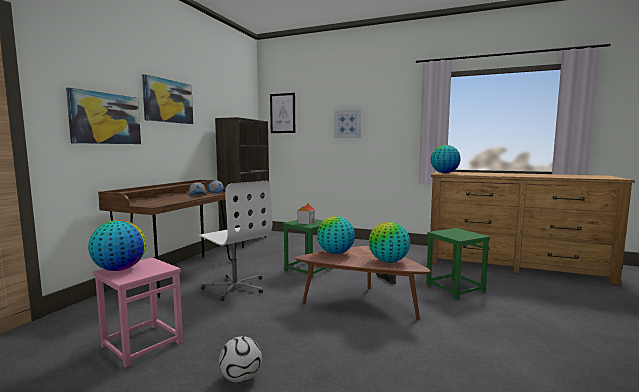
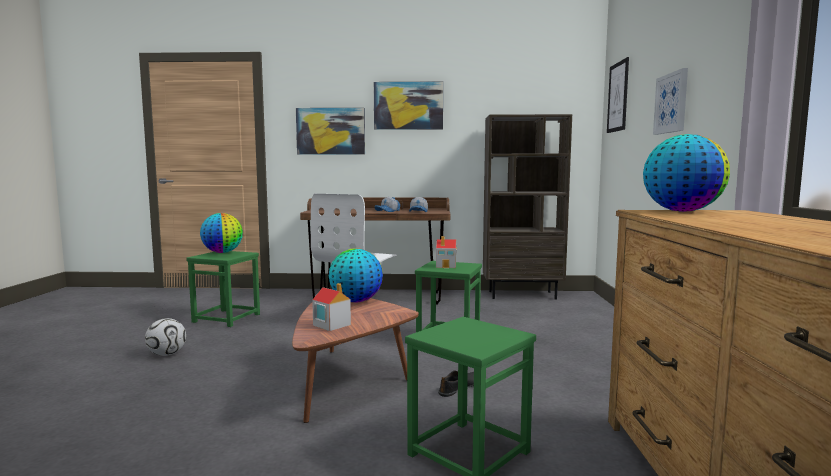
camera: 70 degrees right, 0 degrees up
(142, 344) = (227, 318): pink stool -> green stool
(388, 261) = (331, 325): globe -> toy house

